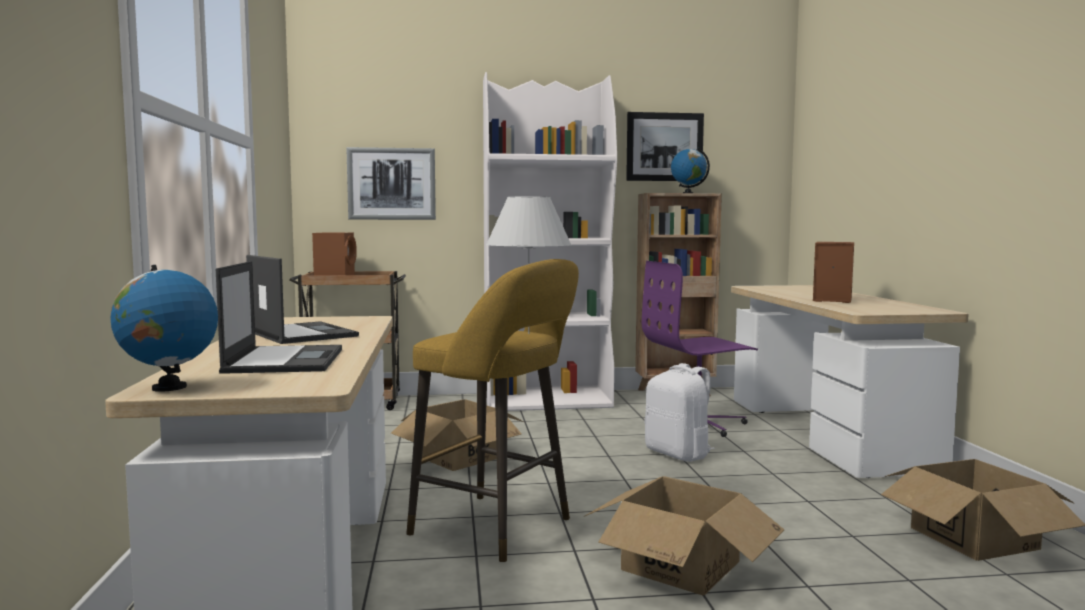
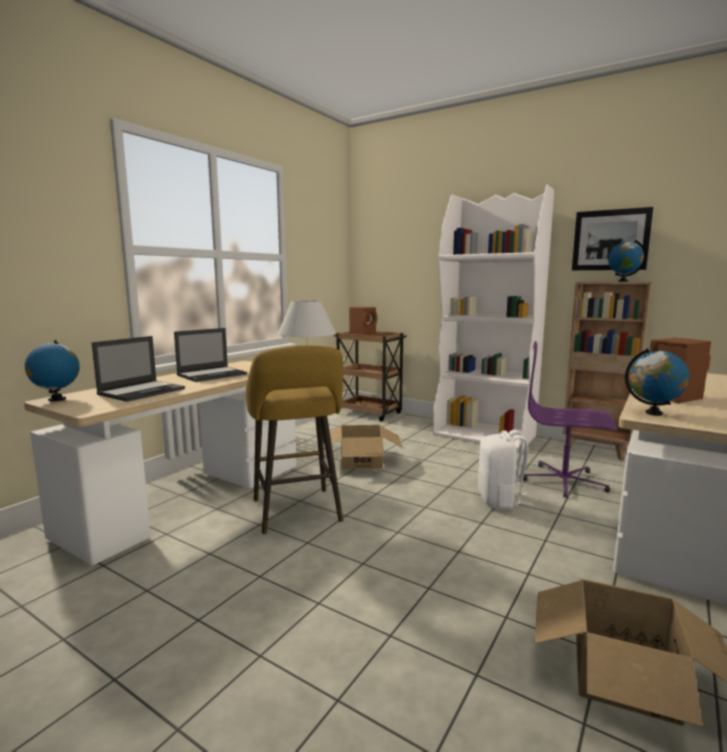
camera: 40 degrees right, 5 degrees up
(301, 334) = (212, 374): laptop -> laptop turned 45 degrees clockwise
(391, 184) = (403, 275): picture -> none
(681, 565) = (342, 579): cardboard box -> none
(861, 309) = (653, 413): none -> globe

